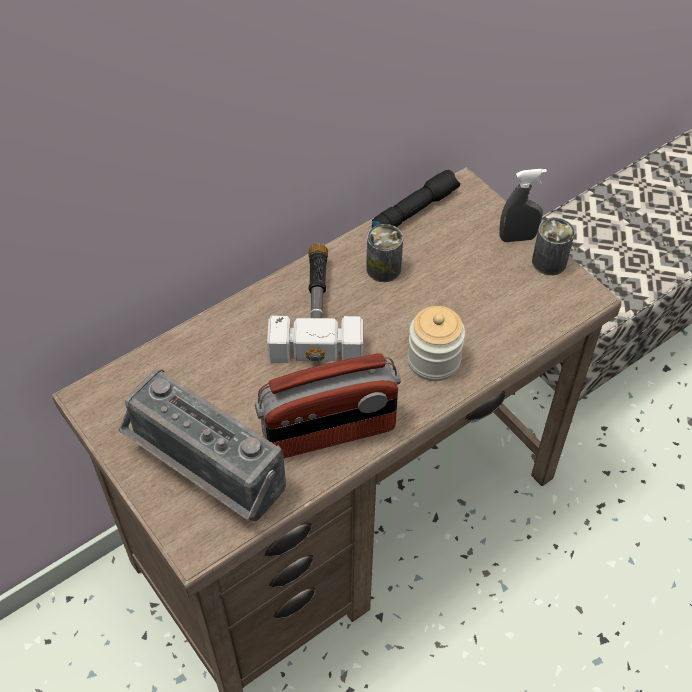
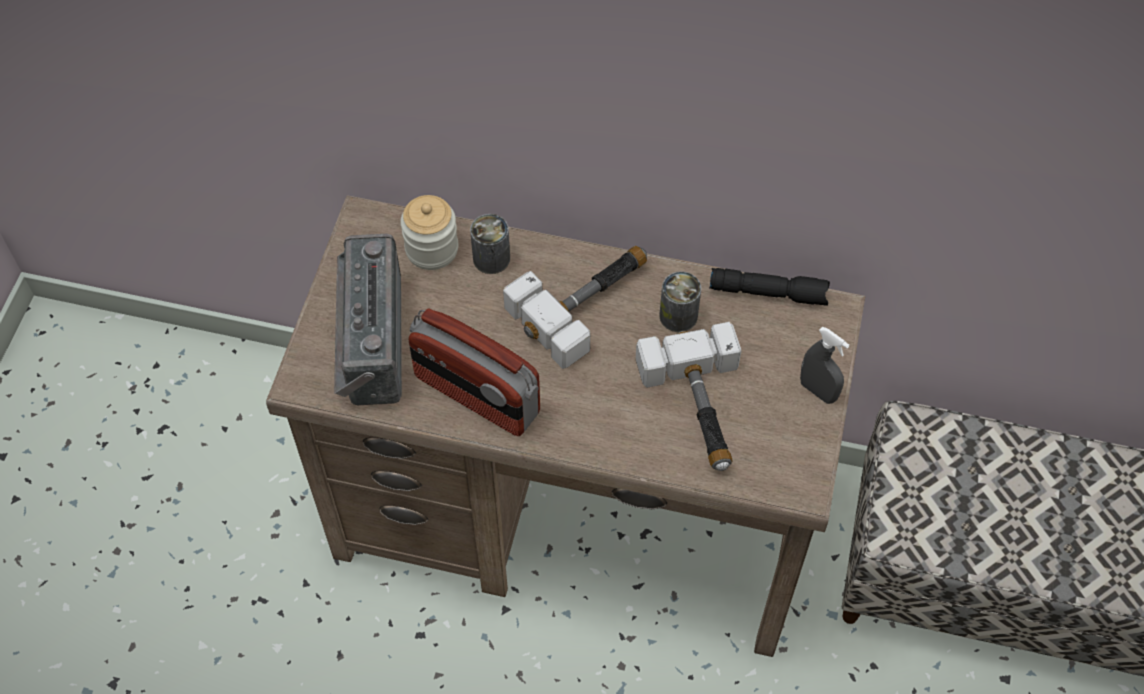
camera: 50 degrees right, 5 degrees up
(433, 360) = (616, 419): jar -> jar (432, 249)
(471, 308) = (700, 409): none -> hammer
(549, 262) = (814, 434): can -> can (491, 258)

